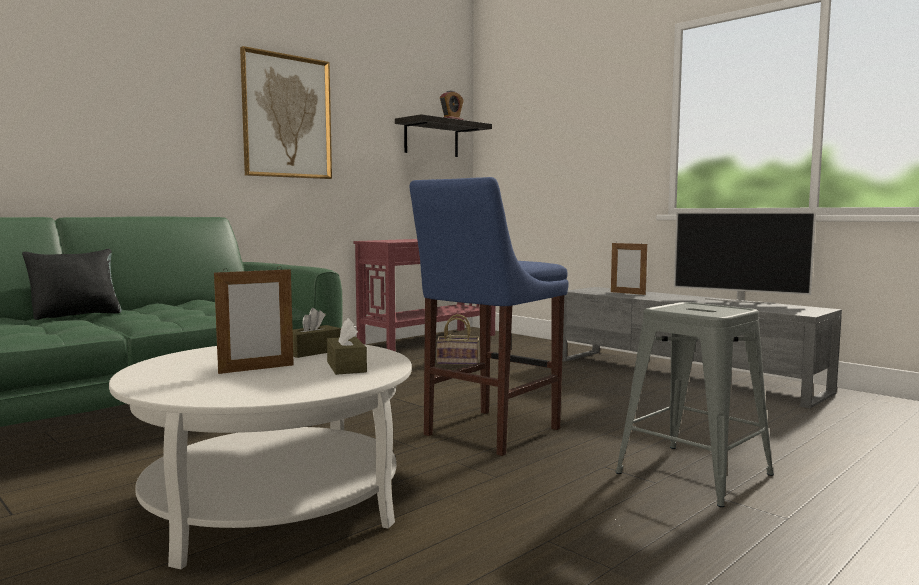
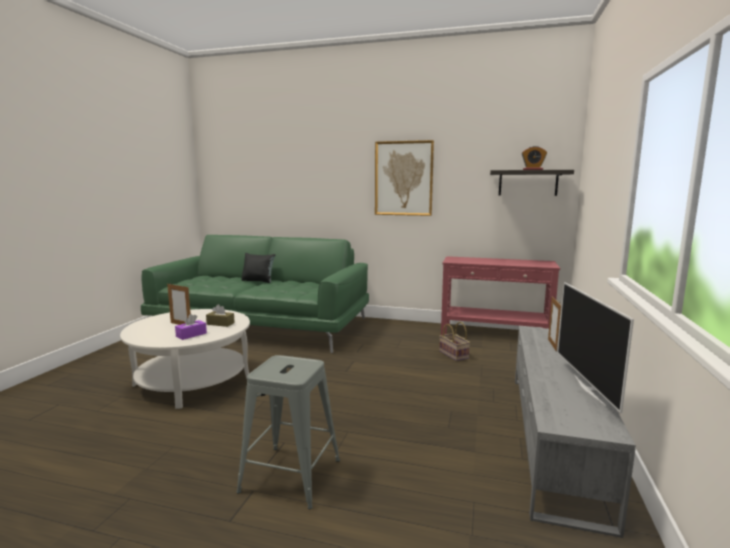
camera: 60 degrees right, 5 degrees up
(346, 367) = (191, 335): brown tissue box -> purple tissue box
(487, 433) = (315, 398): blue stool -> none

